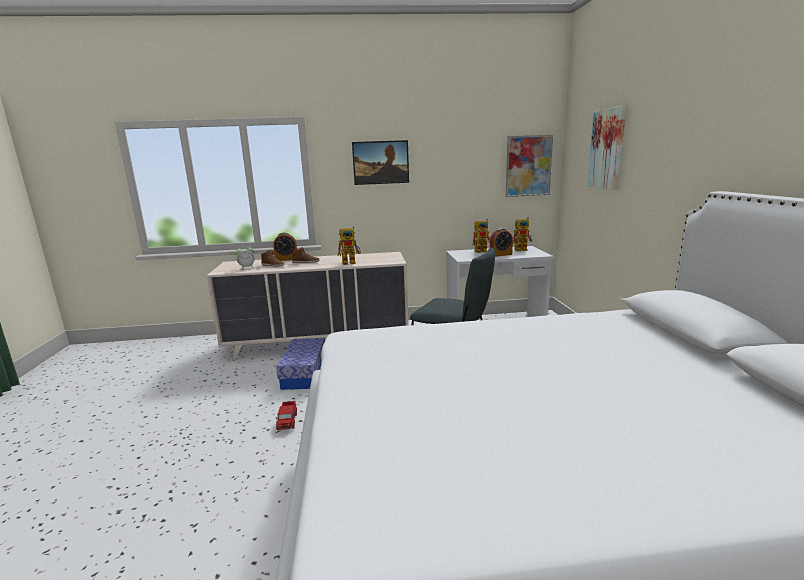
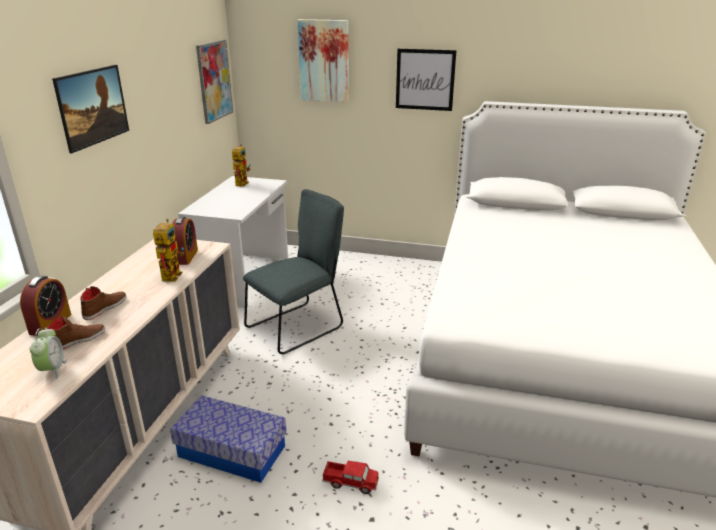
camera: 70 degrees left, 10 degrees up
(483, 251) = (216, 198): toy robot -> none
(500, 254) = (246, 196): alarm clock -> alarm clock (186, 257)
(676, 165) = (425, 79): none -> picture

